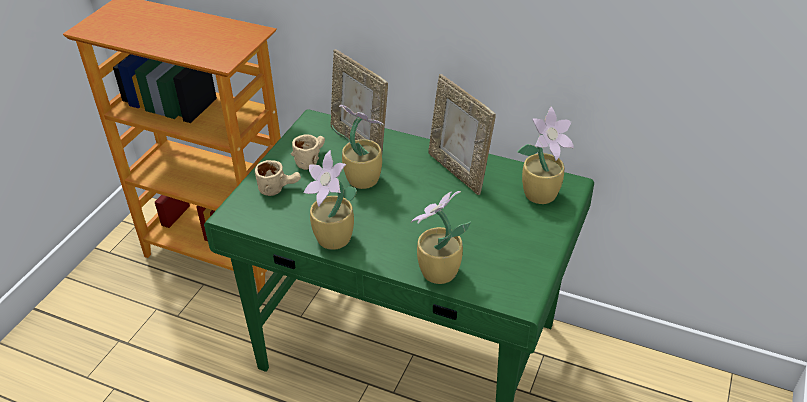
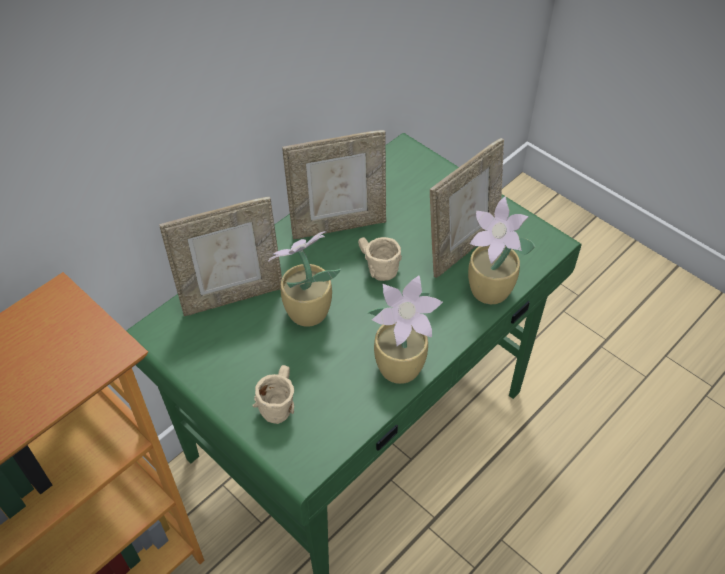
camera: 70 degrees left, 10 degrees up
(310, 159) = (236, 354): beige mug -> beige mug (375, 266)
(478, 245) = (462, 247): none -> picture frame
(542, 194) = (409, 174): potted plant -> none

